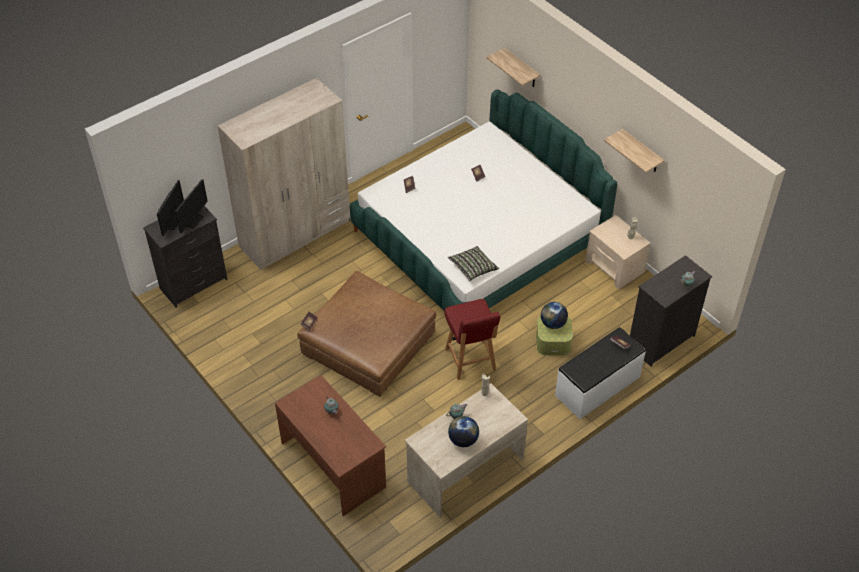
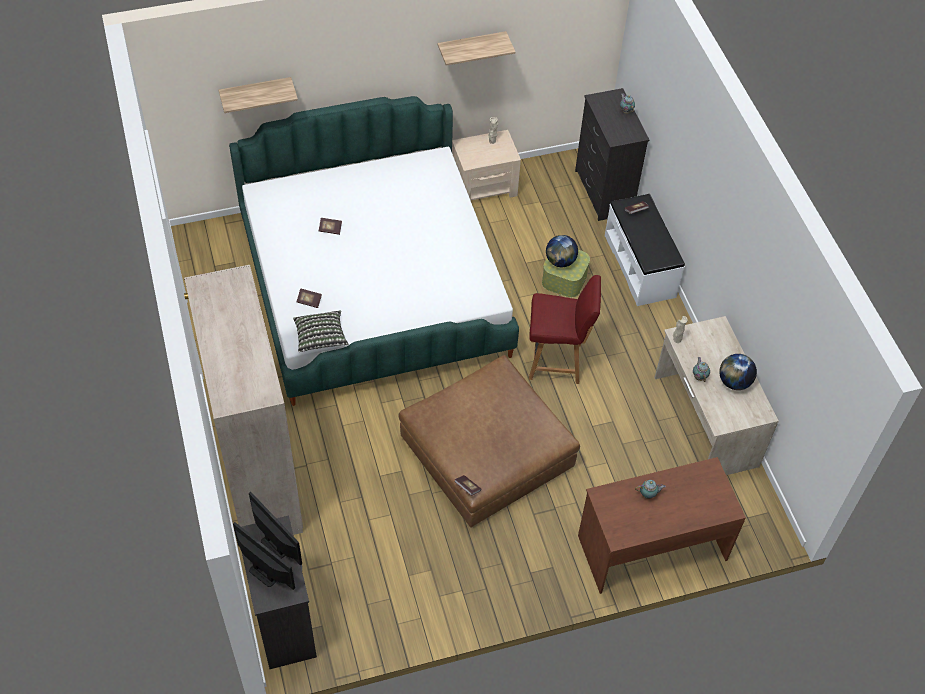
camera: 70 degrees left, 5 degrees up
(473, 268) = (478, 288): pillow -> pillow (320, 337)

